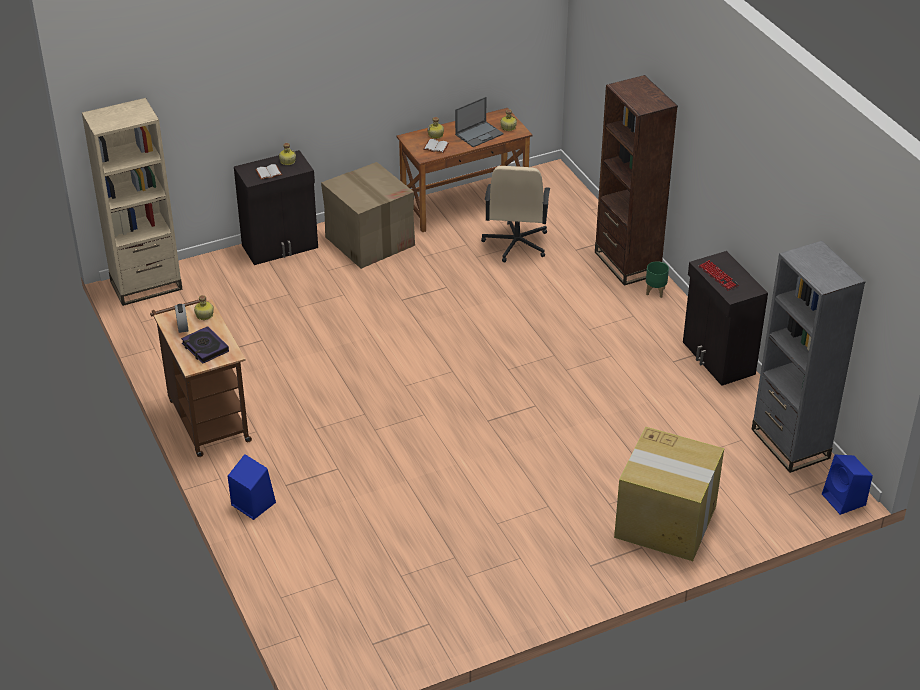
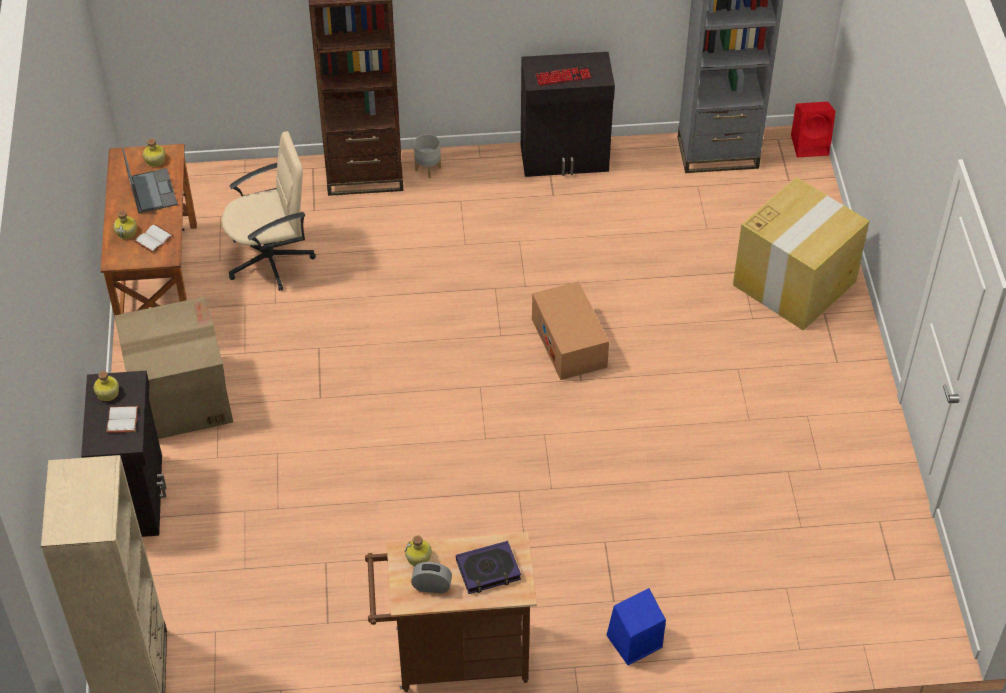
camera: 70 degrees left, 10 degrees up
(516, 244) = (271, 259): beige office chair -> beige office chair turned 45 degrees counterclockwise
(521, 406) = (569, 343): none -> cardboard box
(655, 291) = (428, 168): green planter -> grey planter
(844, 500) = (811, 145): blue speaker -> red speaker

